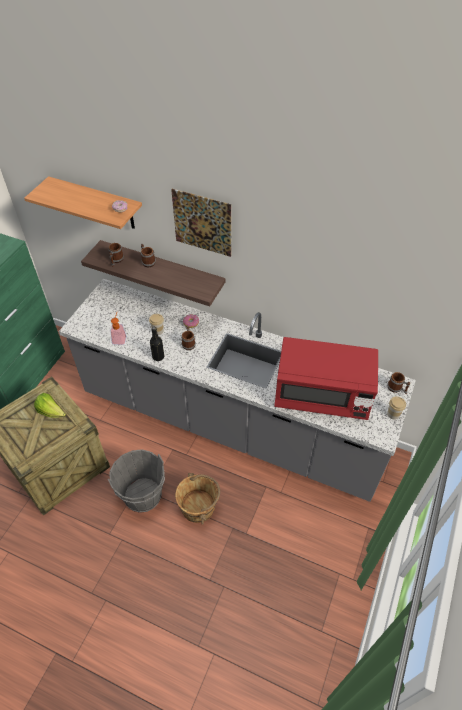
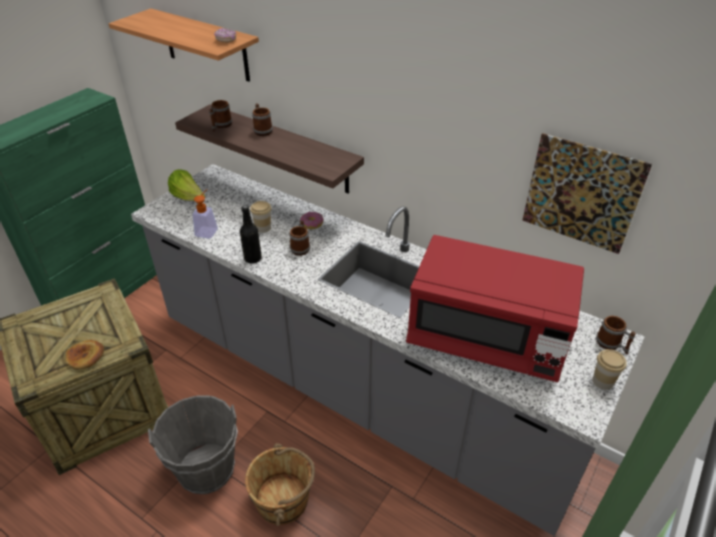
camera: 10 degrees right, 10 degrees down
(51, 412) = (96, 321): lettuce -> lettuce (188, 198)
(54, 439) = (85, 356): none -> bread
(202, 223) = (334, 64): picture -> picture (581, 194)

